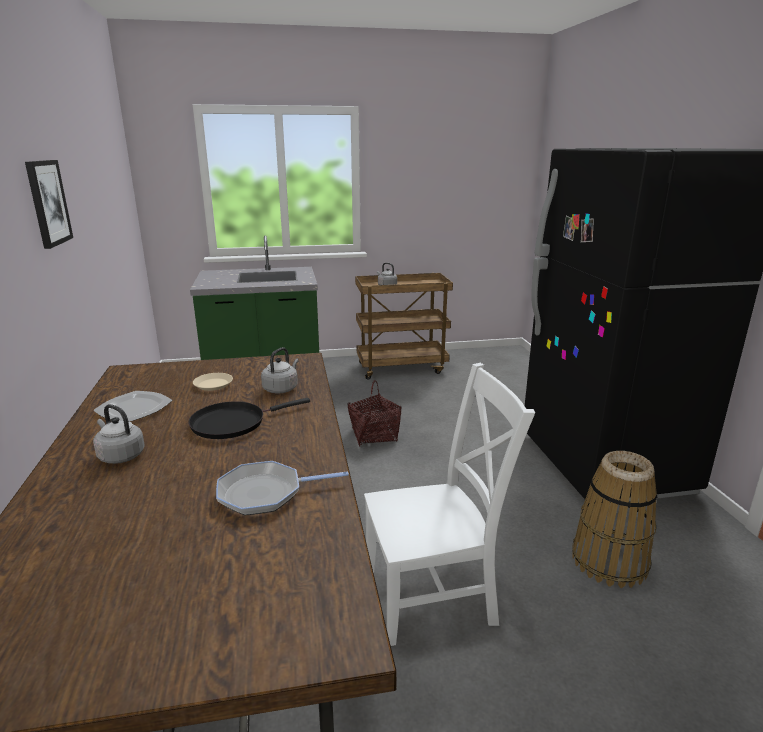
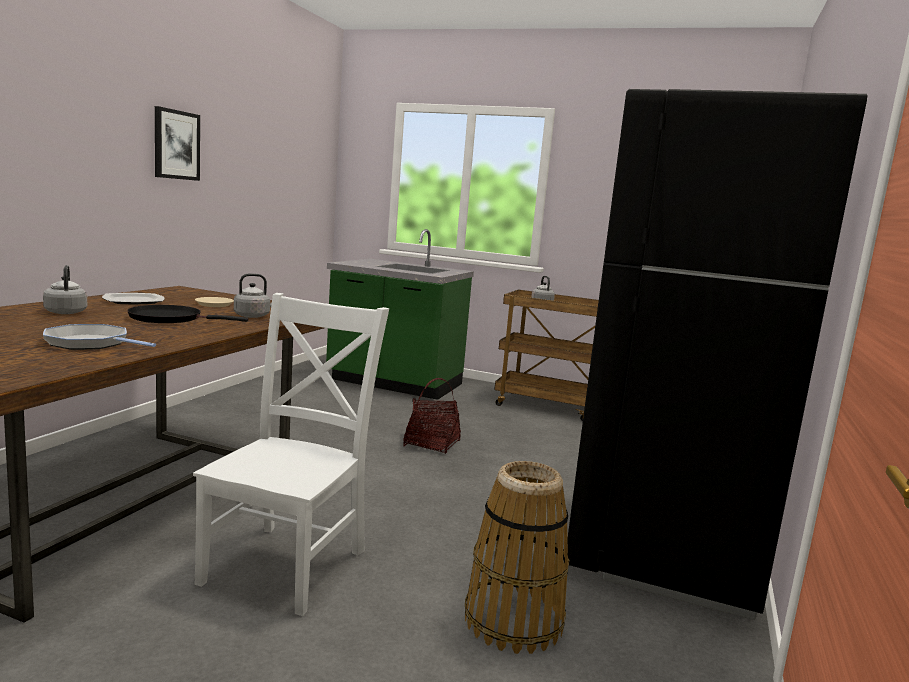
camera: 30 degrees right, 10 degrees down
(435, 595) = (289, 563): white chair -> white chair turned 90 degrees counterclockwise

